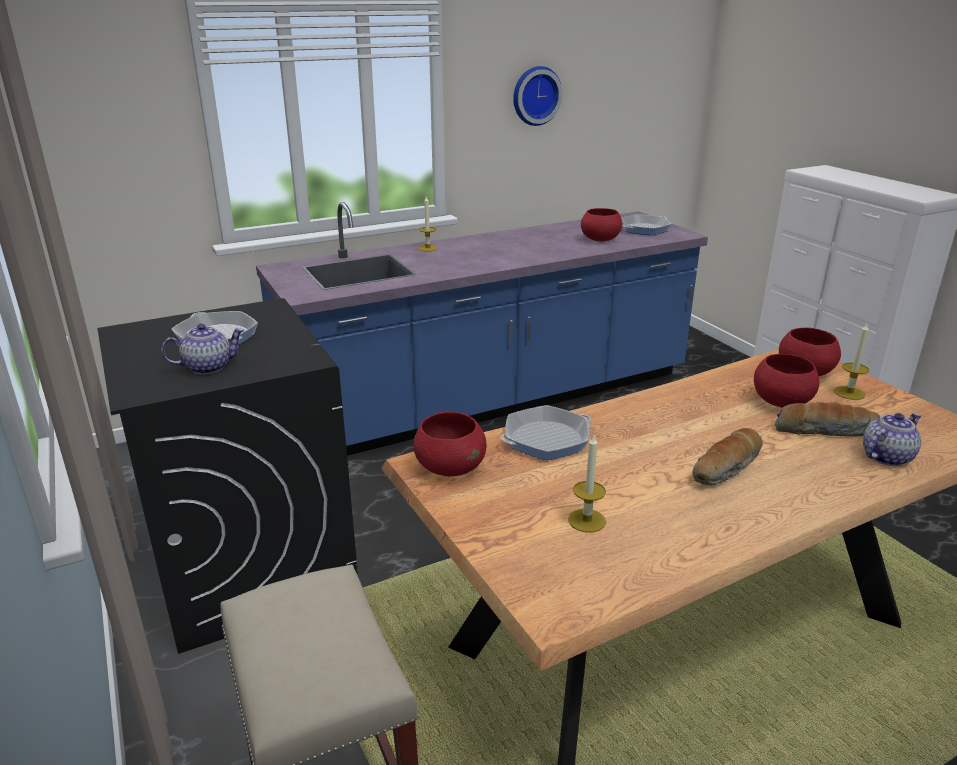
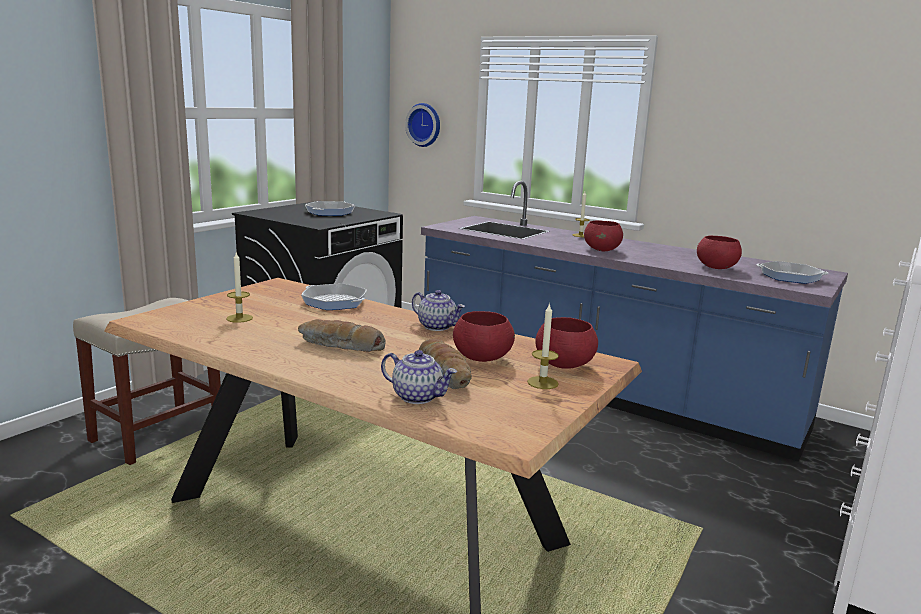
camera: 60 degrees right, 10 degrees down
(208, 367) = (292, 215): teapot -> teapot (437, 326)
(450, 468) = (278, 288): red bowl -> red bowl (602, 250)
(535, 95) = (744, 129): wall clock -> wall clock (425, 125)

